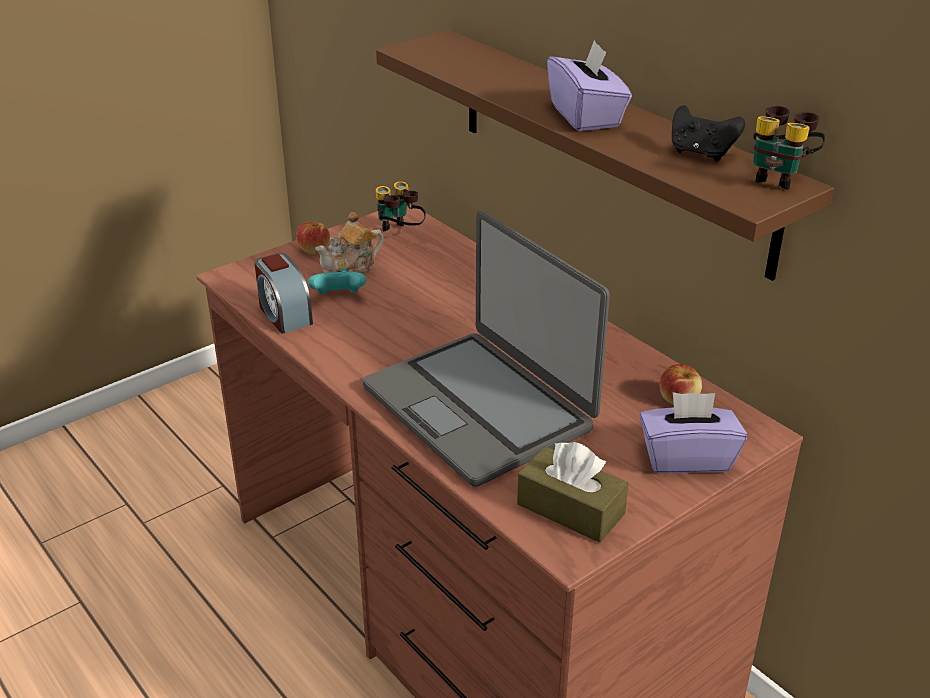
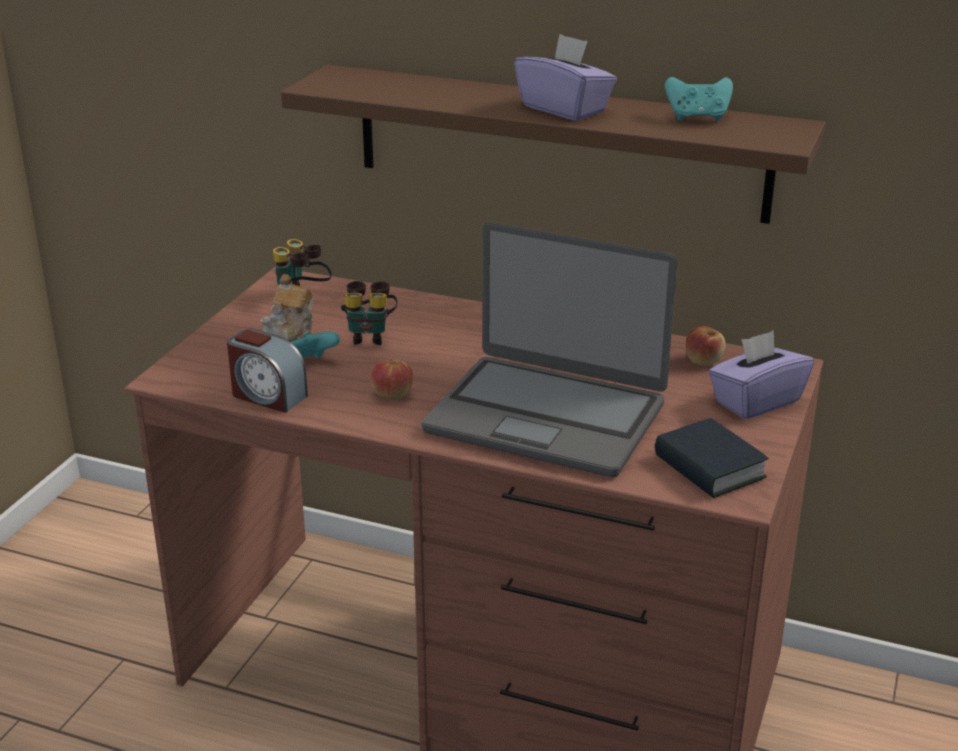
camera: 30 degrees left, 5 degrees down
(314, 250) = (230, 332): apple -> apple (392, 394)
(570, 509) = (709, 467): brown tissue box -> book
(701, 153) = (697, 118): black game controller -> turquoise game controller
(778, 178) = (779, 123): binoculars -> binoculars (369, 336)

